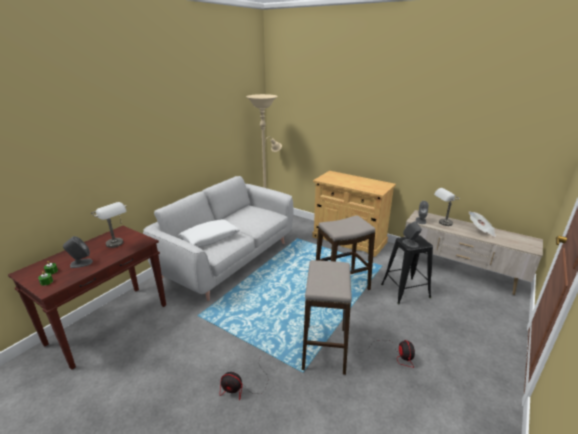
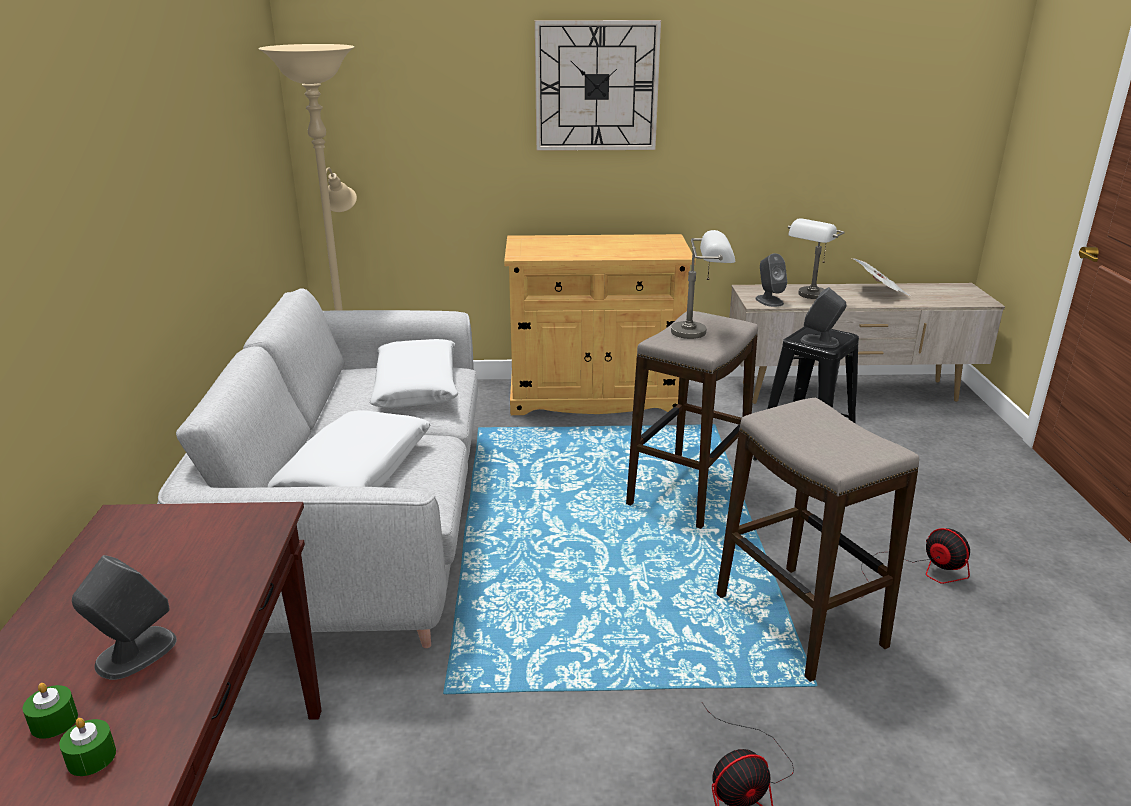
camera: 35 degrees left, 0 degrees up
(118, 245) = (186, 557): grey table lamp -> grey table lamp (701, 332)
(259, 217) = (417, 386): none -> white pillow
(367, 118) = (596, 86): none -> wall clock

